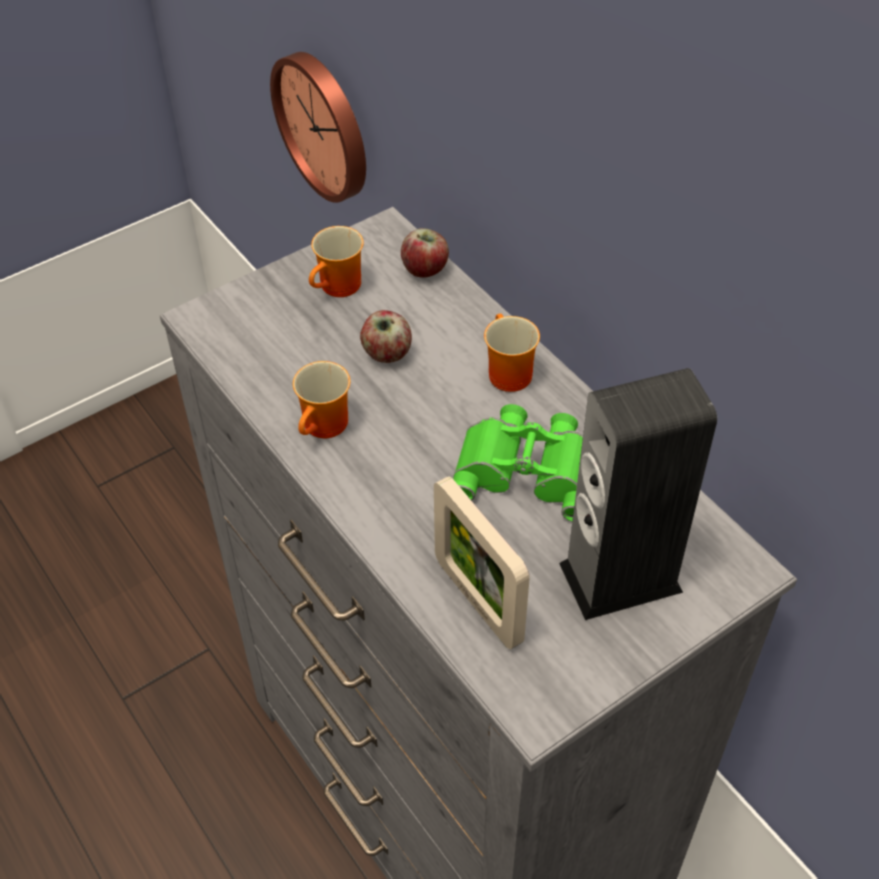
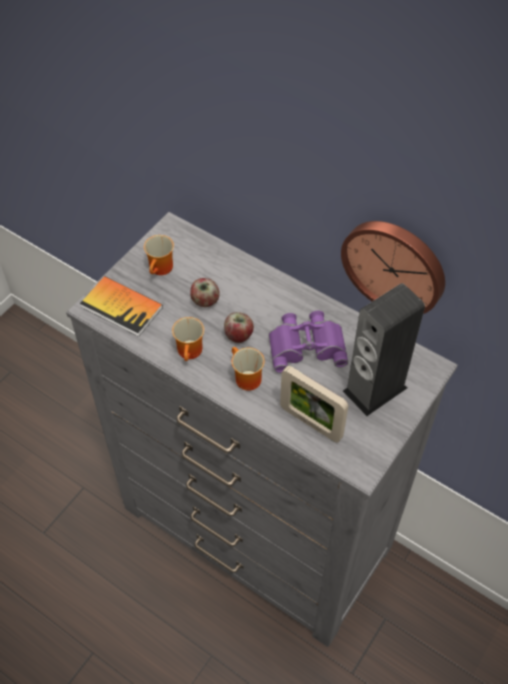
camera: 20 degrees left, 5 degrees up
(248, 329) = (122, 307): none -> book
(325, 125) = (105, 169): wall clock -> wall clock (395, 265)
(425, 269) = (204, 245): apple -> apple (239, 335)
(505, 373) = (272, 295): mug -> mug (244, 378)
(529, 468) = (306, 344): green binoculars -> purple binoculars

